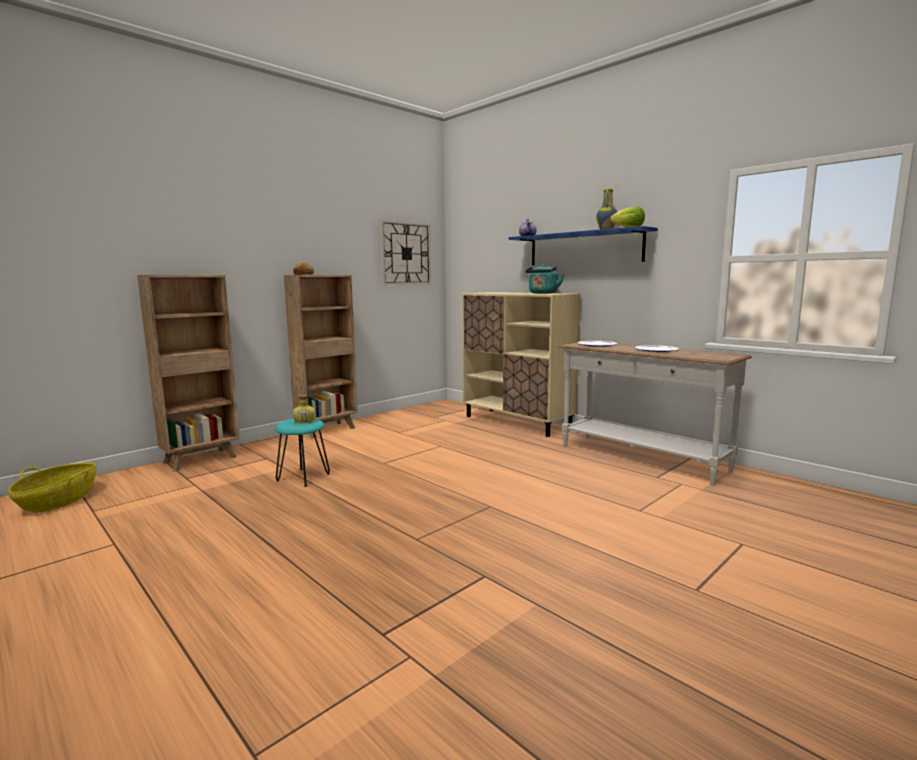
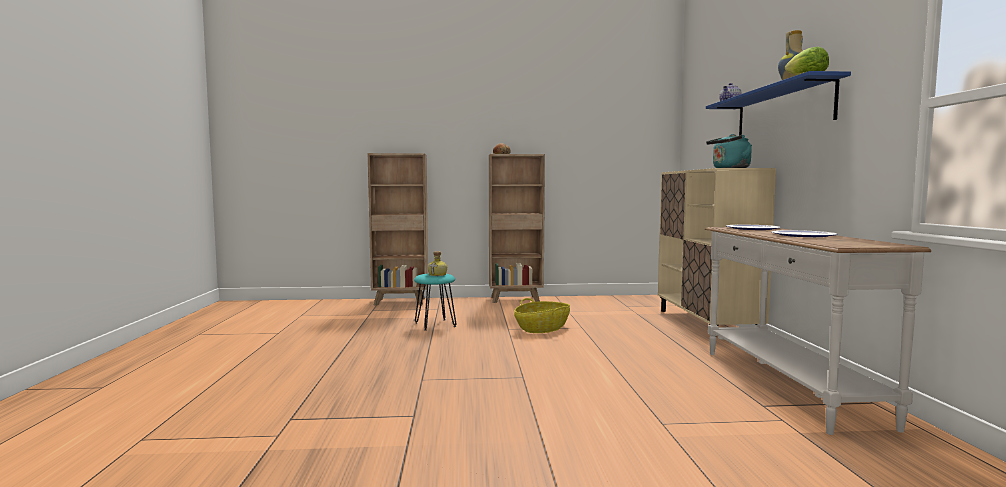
camera: 40 degrees right, 5 degrees down
(58, 501) = (297, 307): basket -> basket (542, 328)
(406, 253) = (626, 134): wall clock -> none

